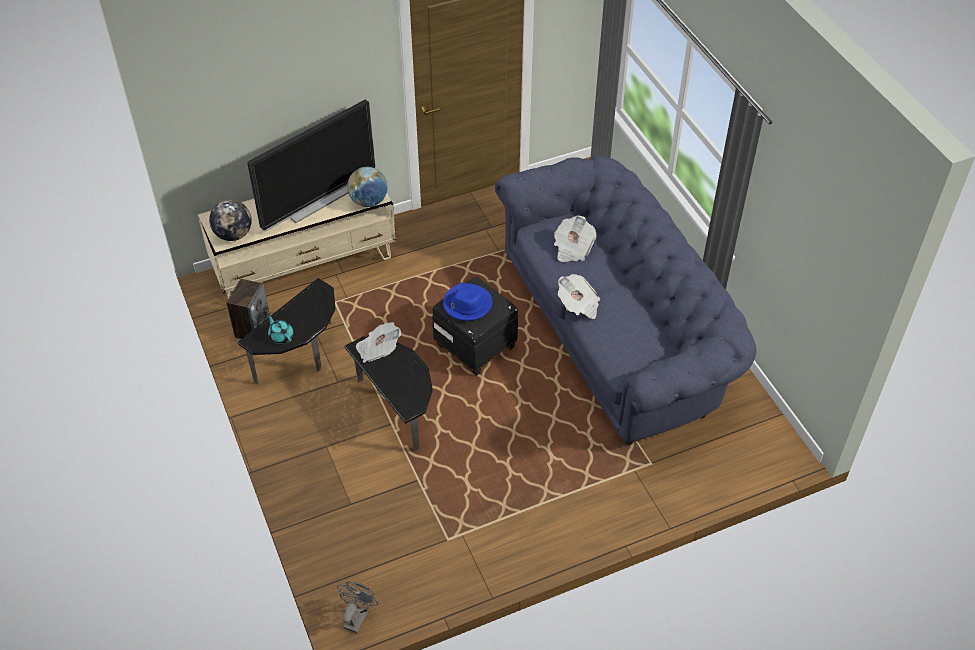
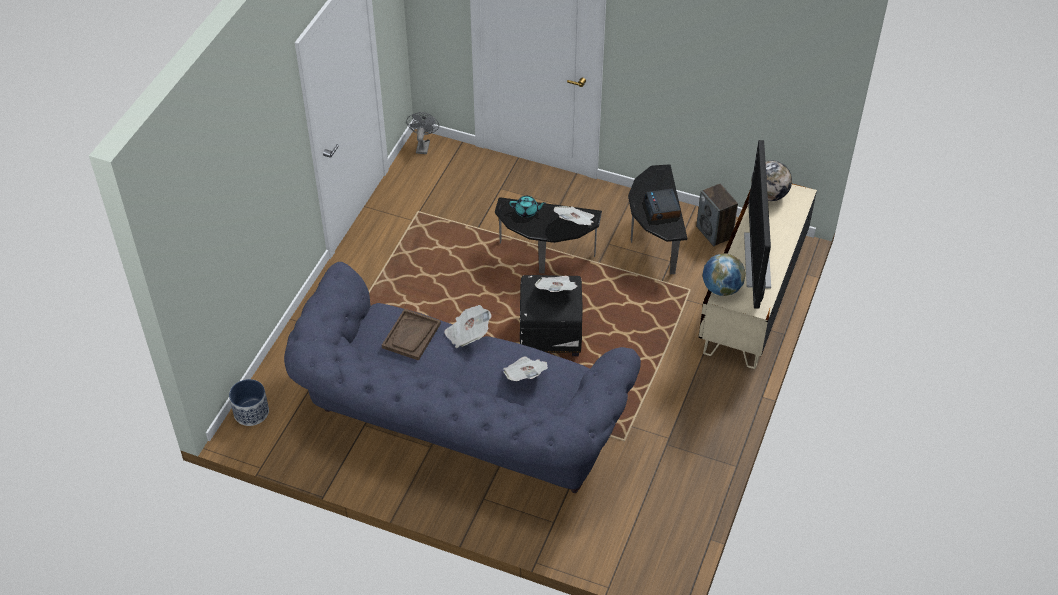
camera: 135 degrees right, 0 degrees up
(281, 336) = (649, 186): turquoise teapot -> turquoise teapot (527, 211)
(300, 311) = (662, 208): none -> alarm clock
(357, 616) = (423, 145): grey fan -> grey fan turned 150 degrees counterclockwise
(467, 304) = (556, 291): blue hat -> newspaper
(623, 332) = (411, 336): none -> brown tray
(767, 459) = (251, 412): none -> planter

